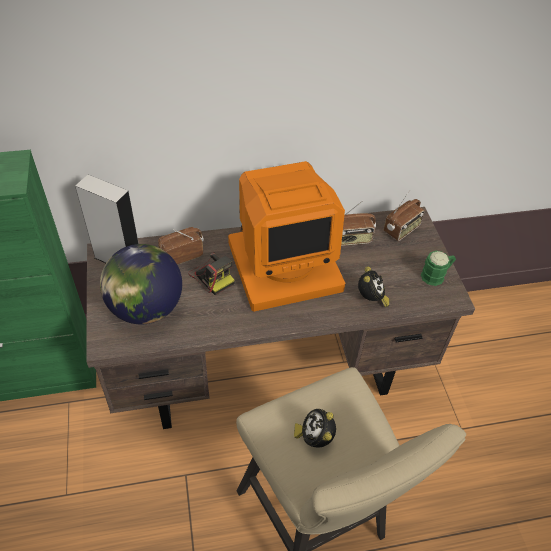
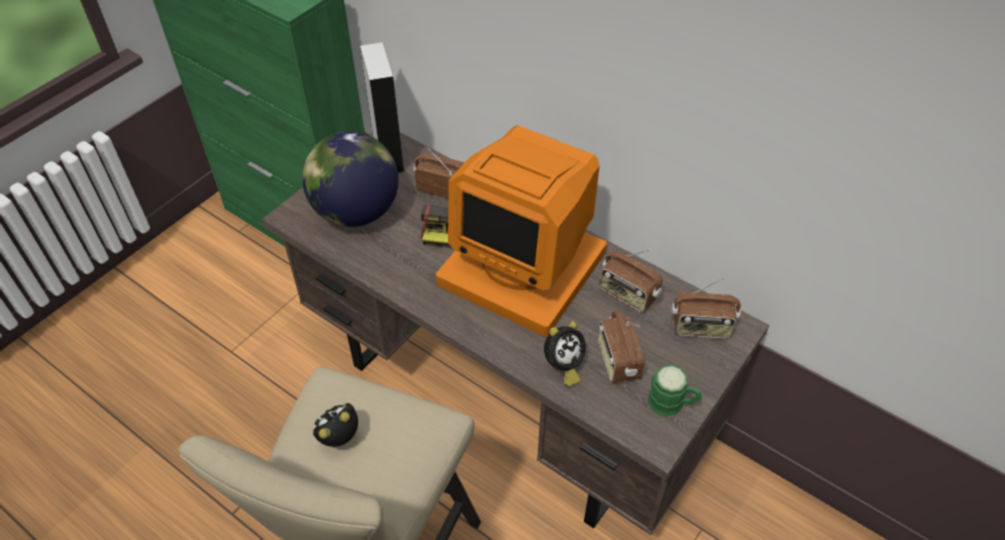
camera: 50 degrees right, 0 degrees up
(389, 275) = (617, 360): none -> radio

